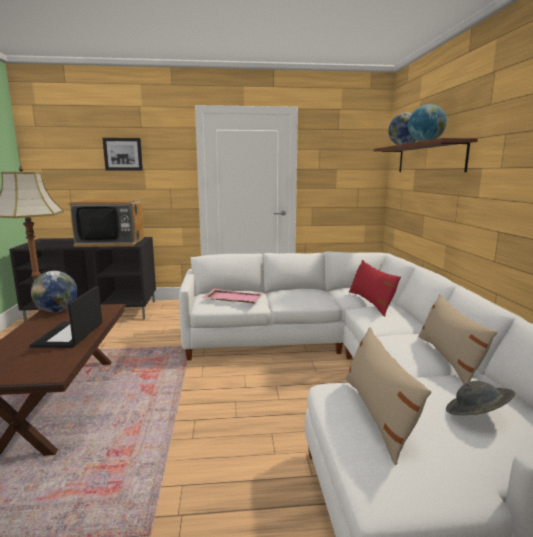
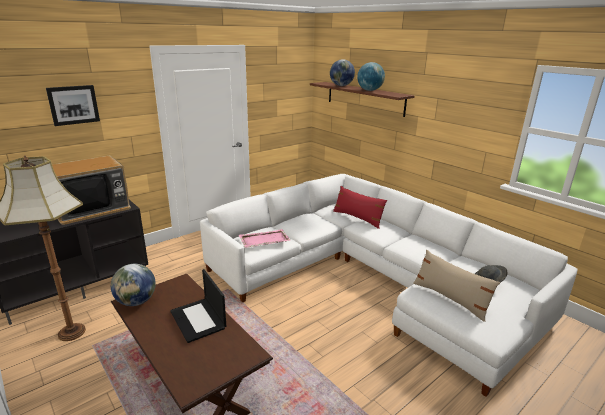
camera: 35 degrees left, 10 degrees up
(449, 359) = (442, 251): beige pillow -> none

